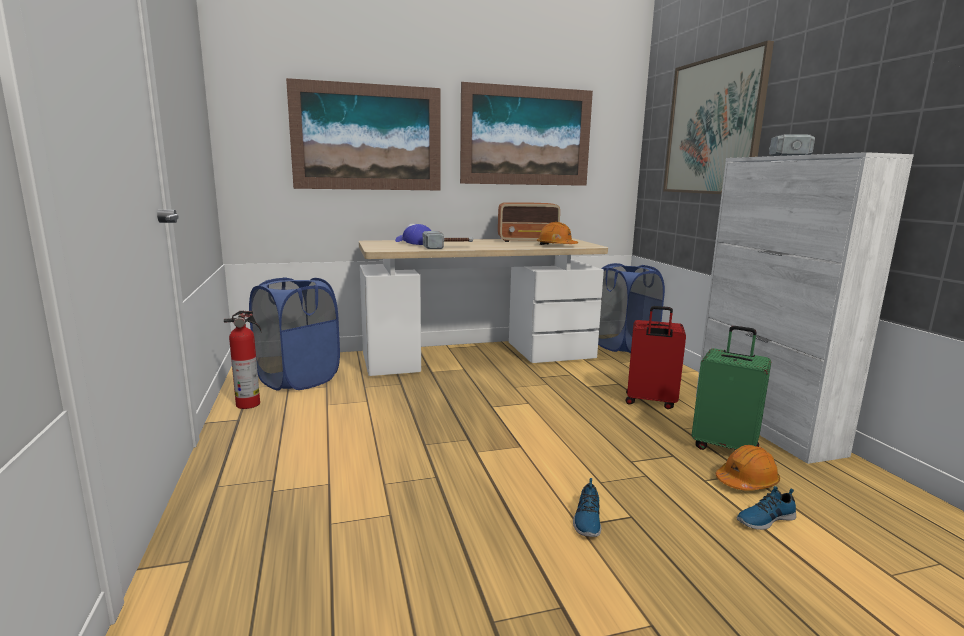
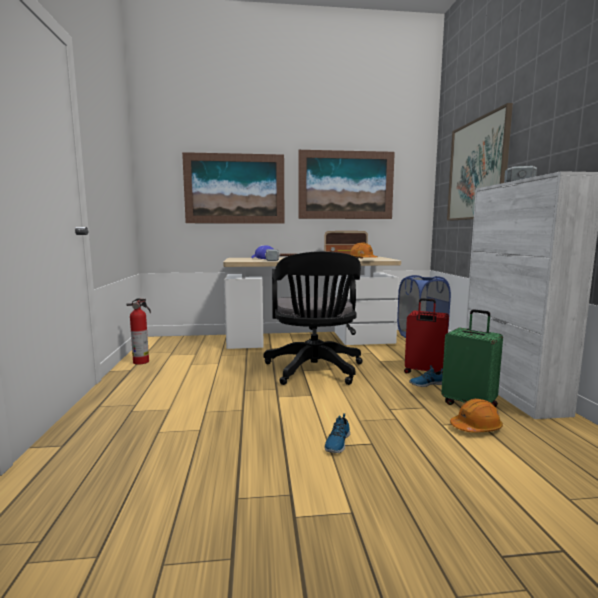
camera: 10 degrees right, 5 degrees down
(298, 379) = (180, 349): blue laundry basket -> none
(508, 407) = (314, 371): none -> black office chair
(764, 519) = (478, 453): shoe -> shoe (426, 384)

